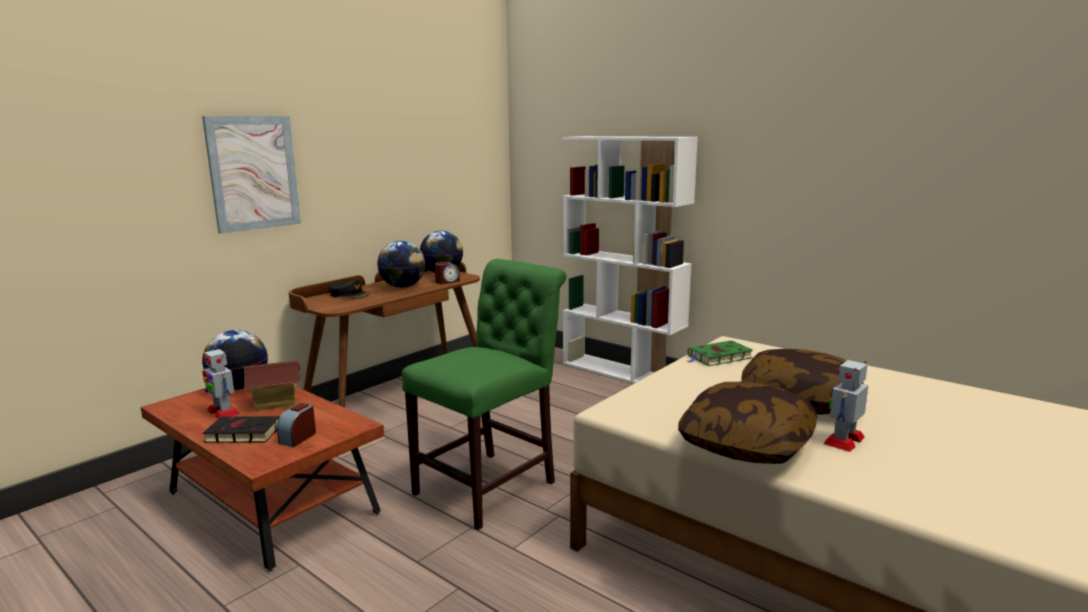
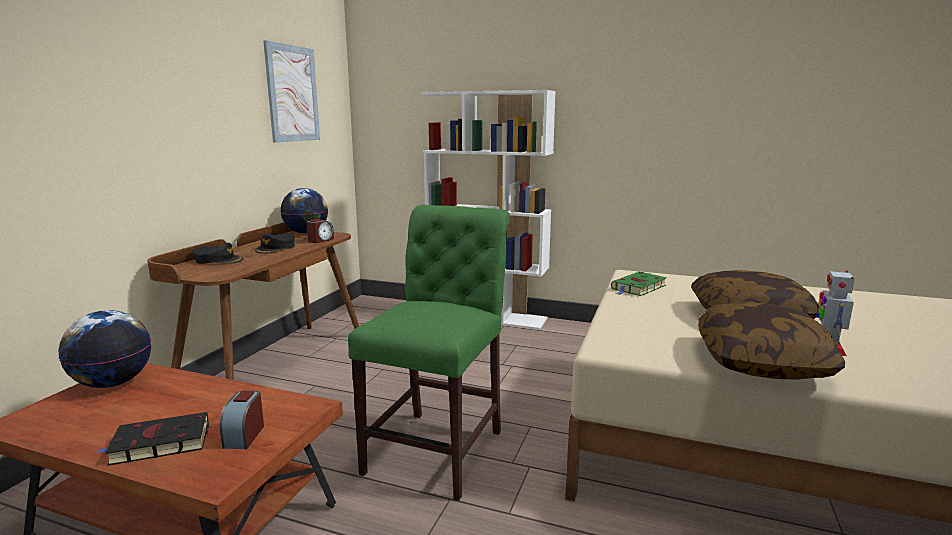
camera: 20 degrees left, 0 degrees up
(223, 412) = (110, 419): toy robot -> none
(254, 173) = (94, 115): picture -> picture (292, 94)
(276, 402) = (180, 395): toy house -> none
(403, 287) = (276, 248): globe -> black cap

